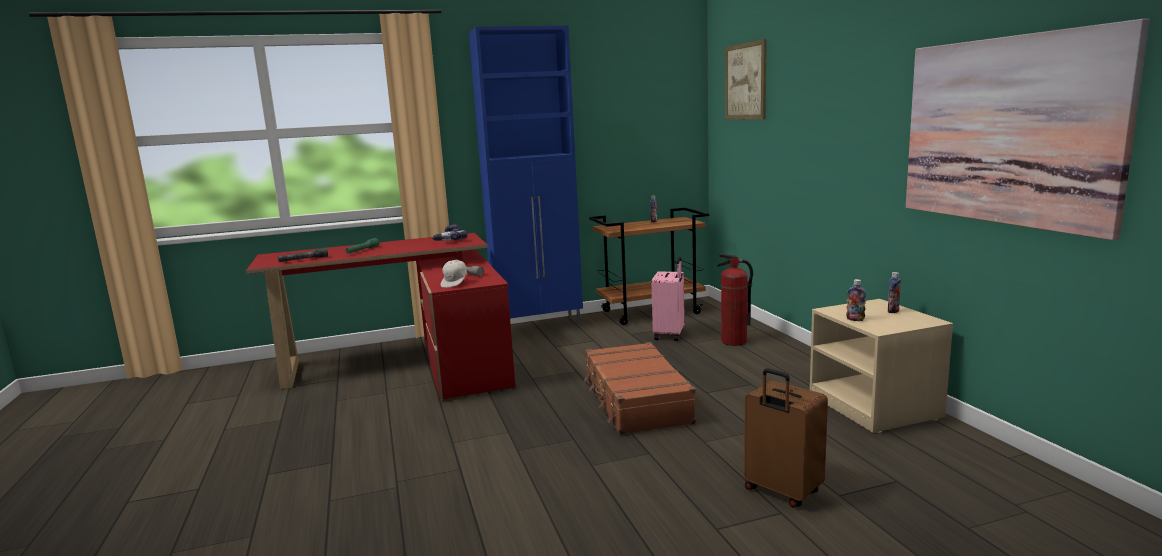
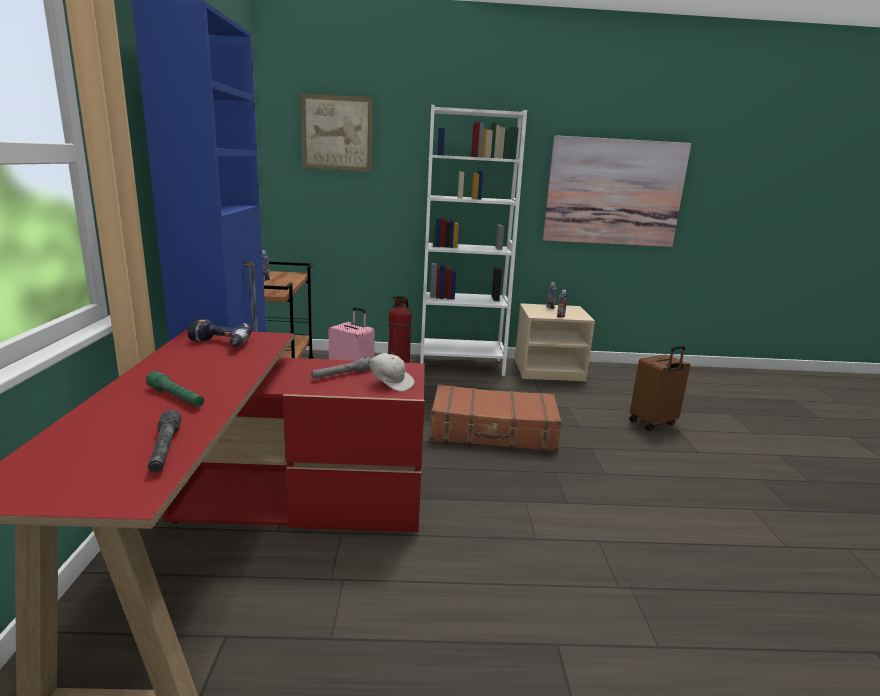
camera: 75 degrees left, 5 degrees up
(798, 361) = (461, 365): none -> white bookcase

